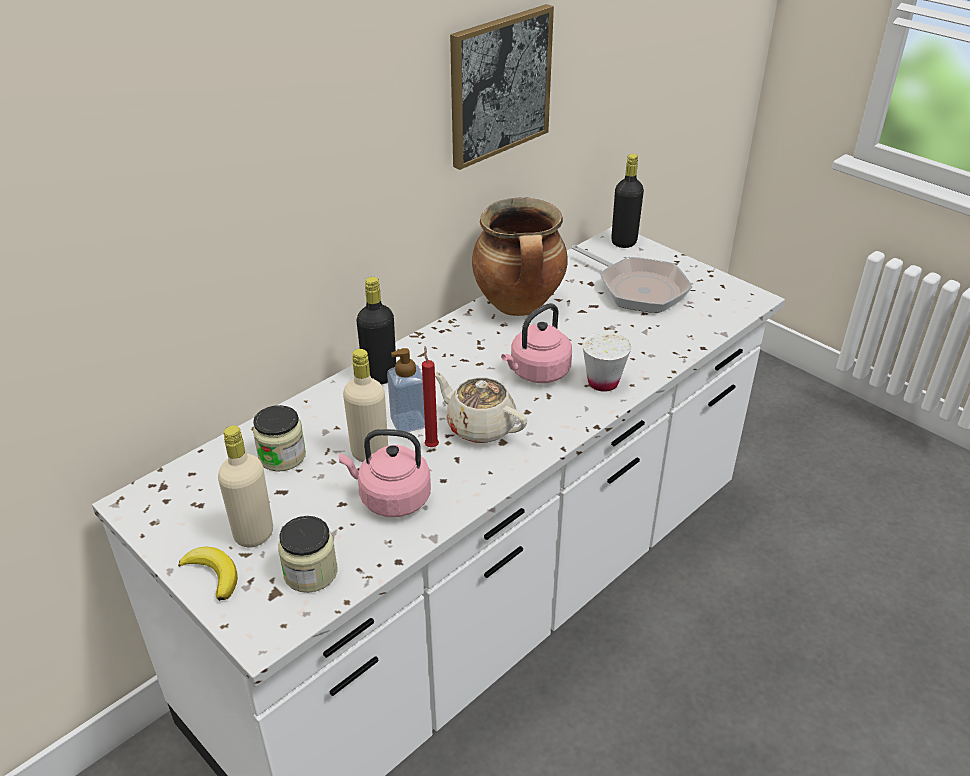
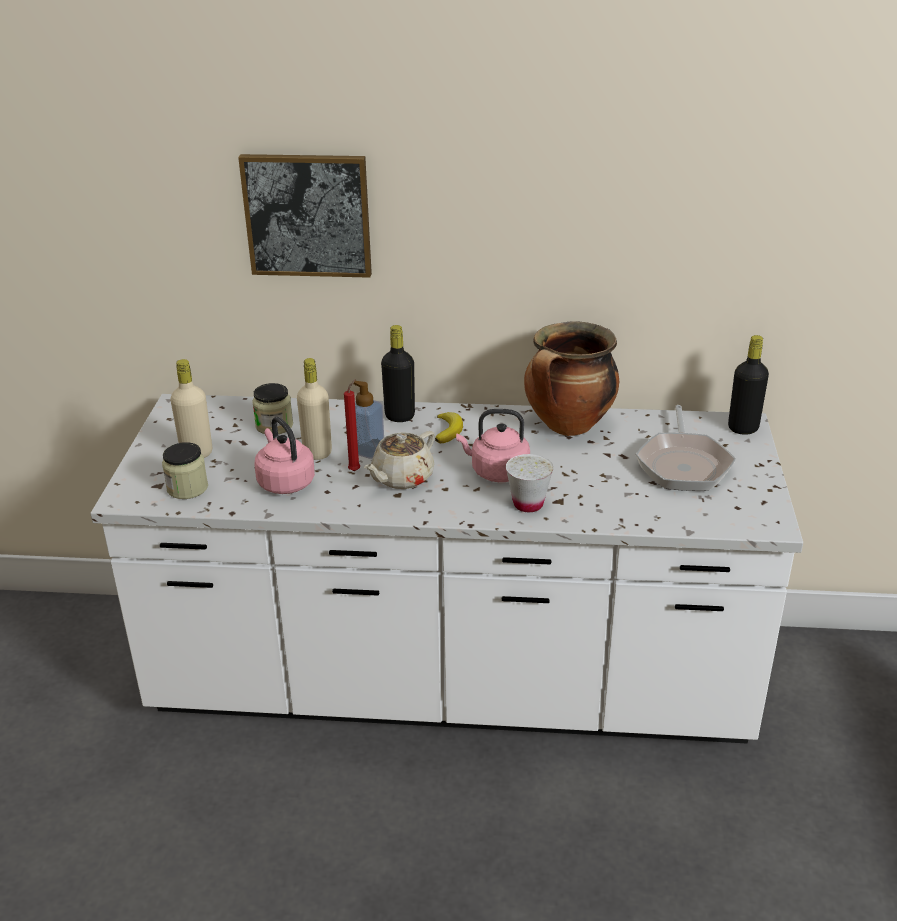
camera: 50 degrees right, 5 degrees down
(213, 574) = (150, 458): banana -> banana (448, 430)
(479, 426) = (401, 478): beige teapot -> beige teapot turned 135 degrees counterclockwise
(499, 85) = (601, 215): picture -> picture (307, 215)

